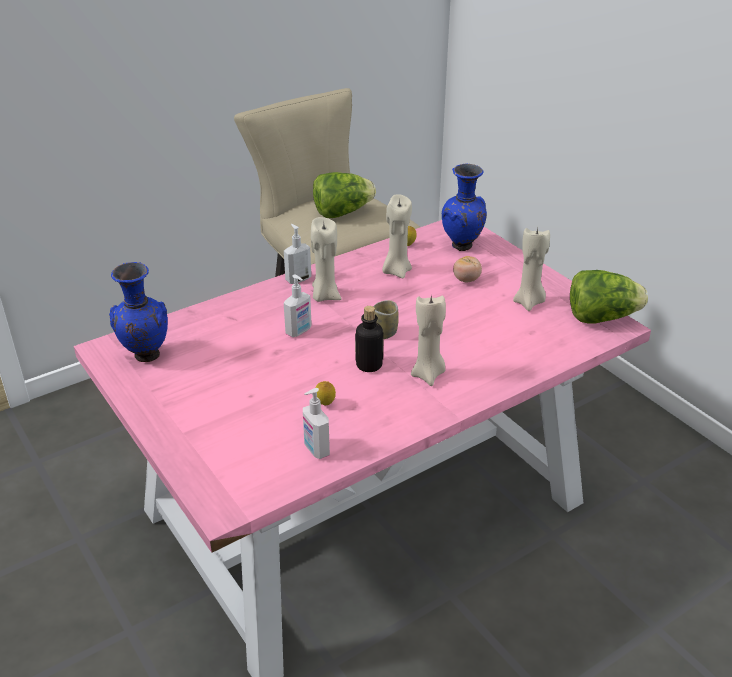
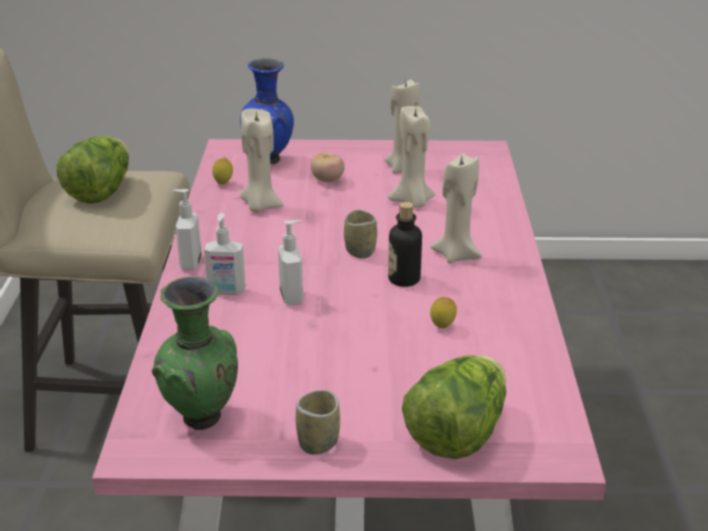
camera: 55 degrees left, 5 degrees down
(145, 357) = (202, 421): blue vase -> green vase
(157, 405) = (318, 443): none -> cup
(316, 450) = (512, 359): soap dispenser -> soap dispenser (226, 291)
(325, 296) = (246, 259): beige candle -> beige candle (412, 202)
(601, 317) = (466, 150): lettuce -> lettuce (457, 433)

